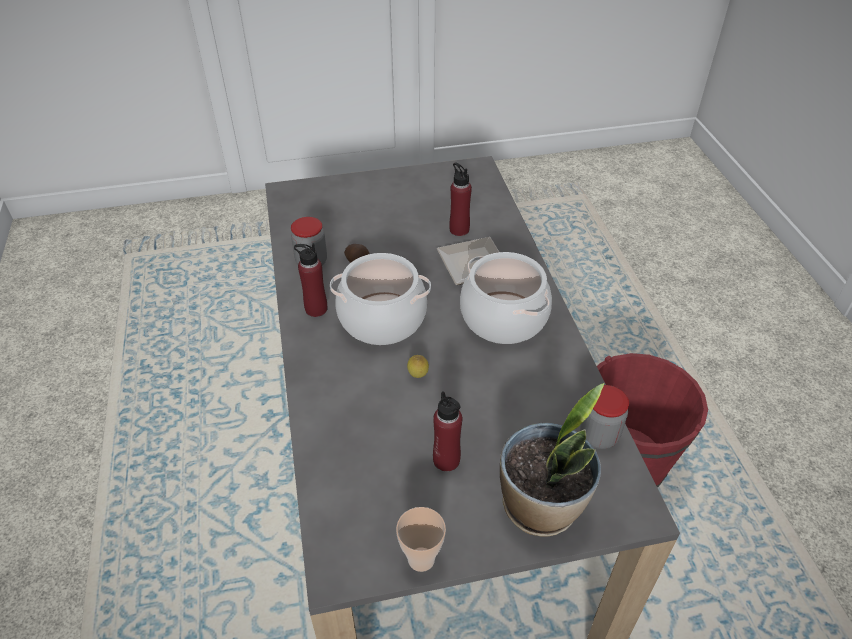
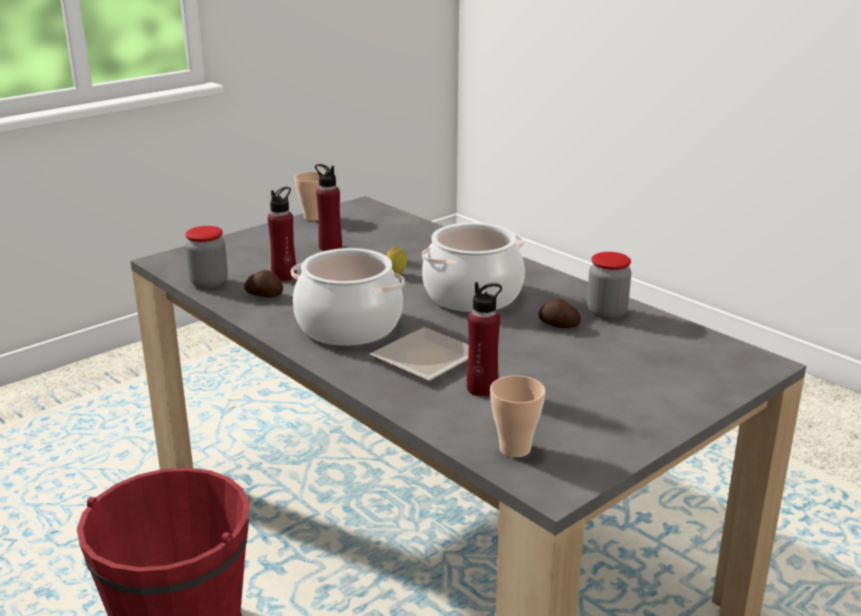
camera: 150 degrees right, 20 degrees down
(316, 309) = (544, 286): red bottle -> red bottle (284, 276)
(477, 189) = (515, 449): none -> cup
(541, 507) = (242, 247): potted plant -> none
(552, 391) = (265, 295): none -> potato

